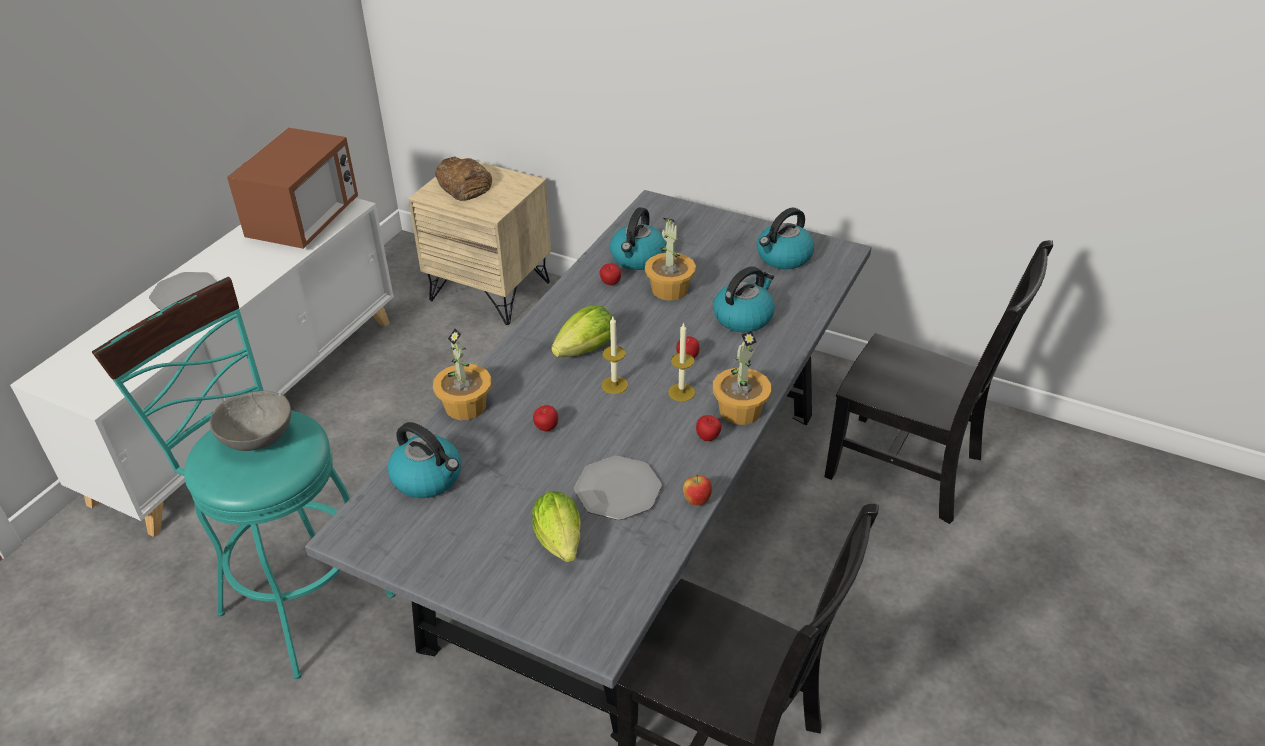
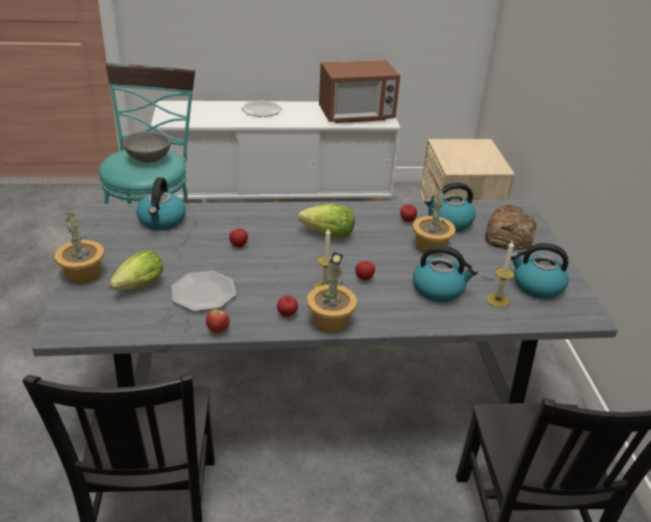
camera: 55 degrees right, 5 degrees down
(464, 185) = (465, 150): bread -> bread (508, 234)
(466, 406) = (234, 211): potted plant -> potted plant (84, 274)
(614, 385) = (304, 257): candle -> candle (497, 300)

